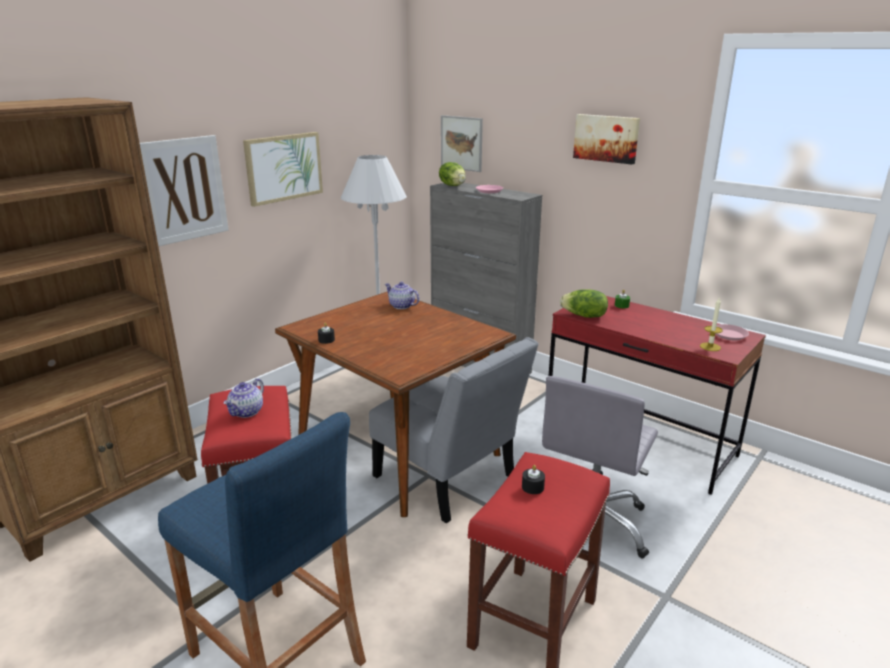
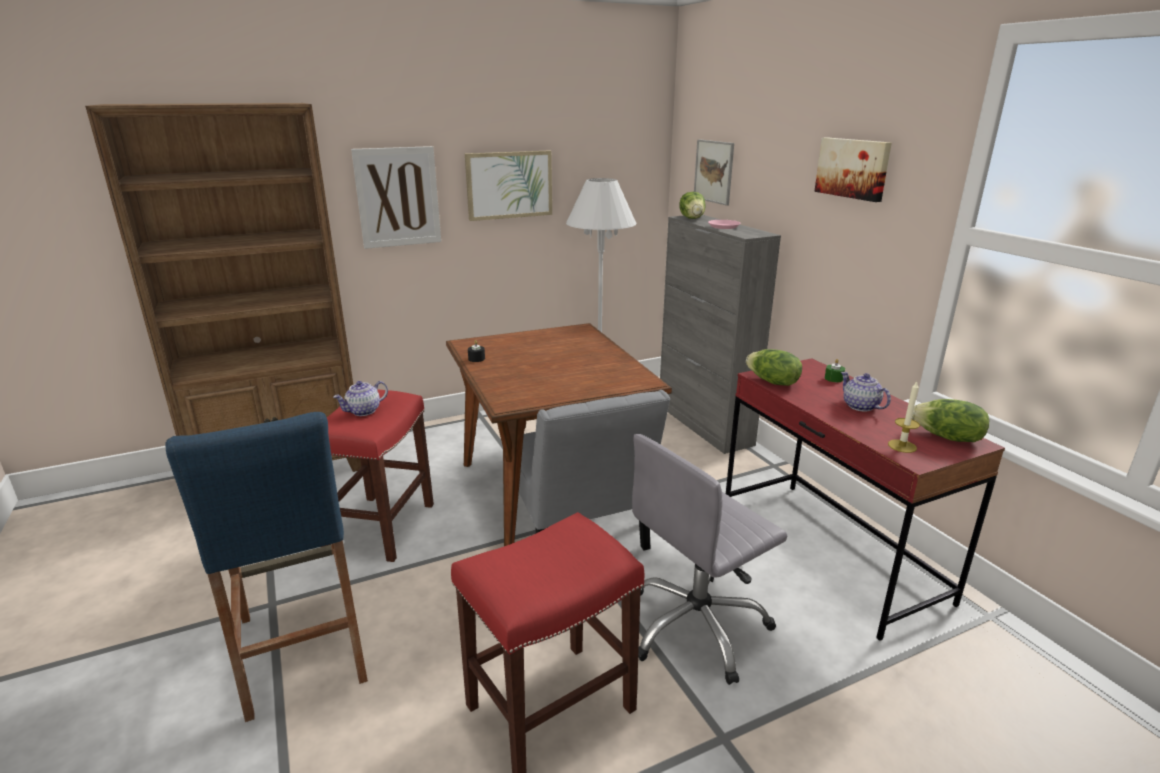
camera: 25 degrees right, 0 degrees up
(402, 306) = (582, 339): teapot -> teapot (860, 406)
(532, 487) = (543, 549): black candle -> none
(729, 335) = (947, 437): pink plate -> lettuce

